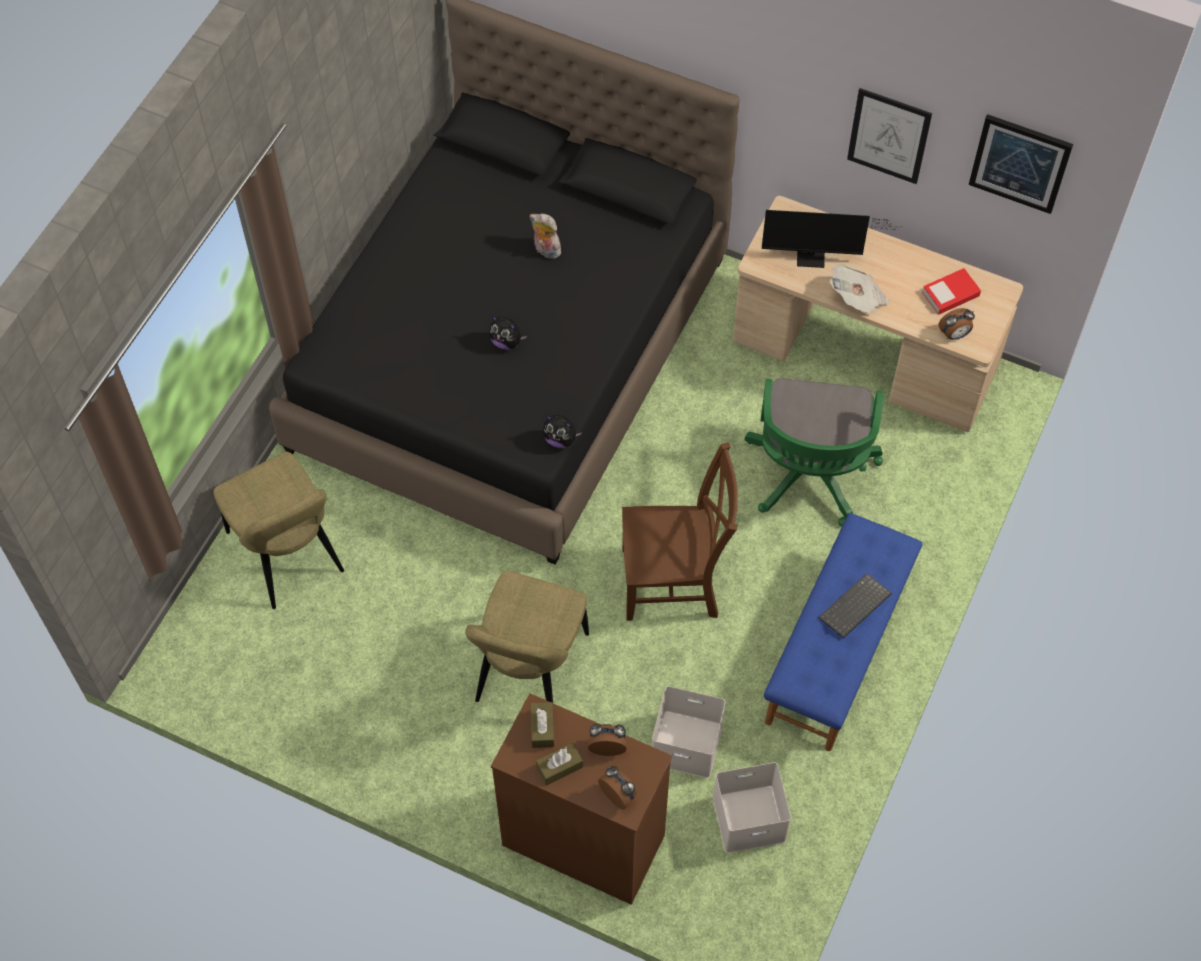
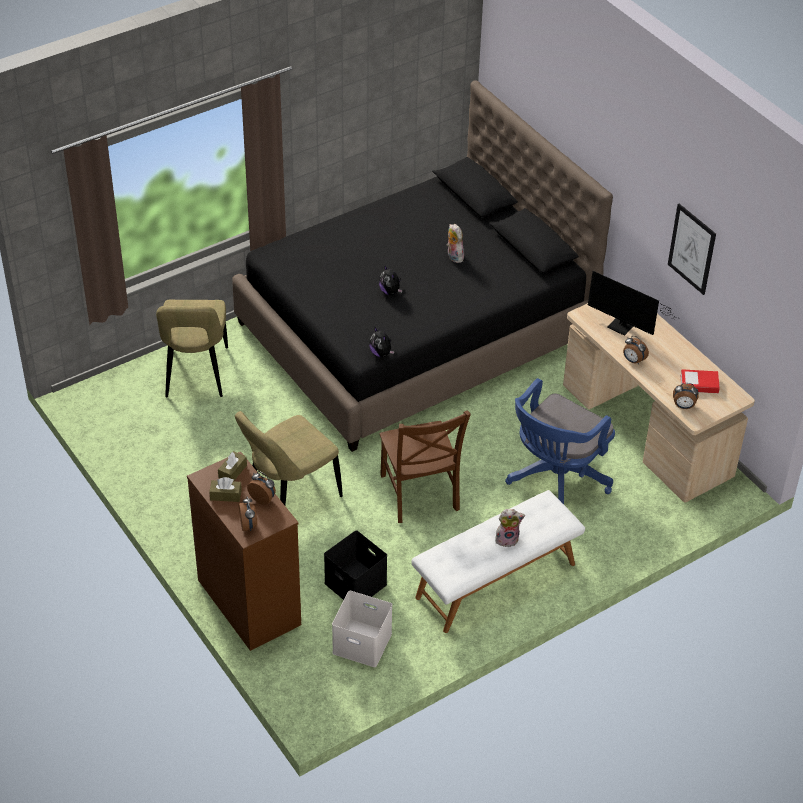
camera: 30 degrees right, 15 degrees down
(675, 582) = (419, 495): brown chair -> brown chair turned 45 degrees clockwise
(685, 745) = (354, 583): white storage box -> black storage box
(809, 477) = (555, 480): green office chair -> blue office chair
(838, 650) = (496, 581): blue bench -> white bench
(855, 608) = (507, 539): keyboard -> plush toy
(857, 299) = (633, 361): newspaper -> alarm clock
(1020, 163) = (761, 288): picture -> none

